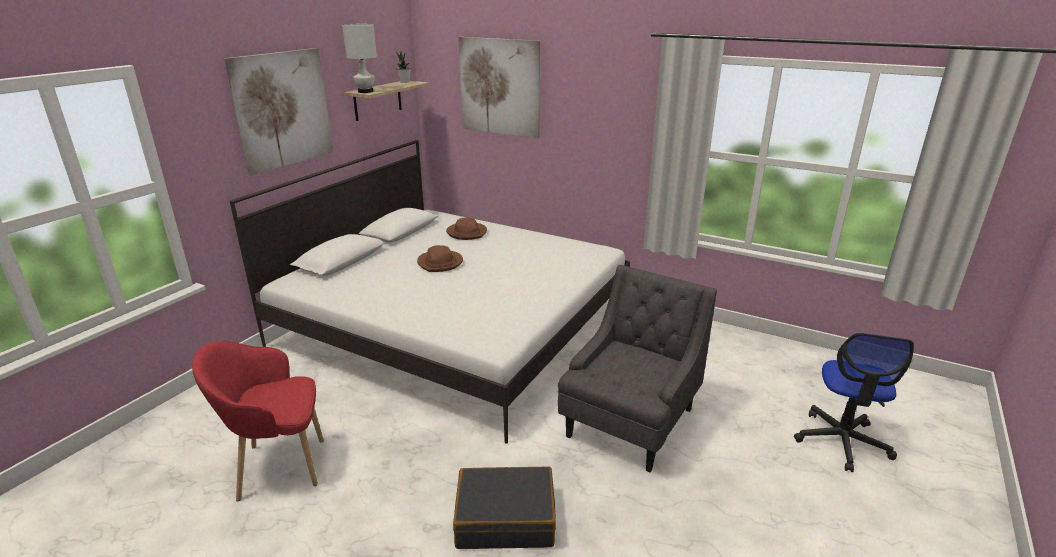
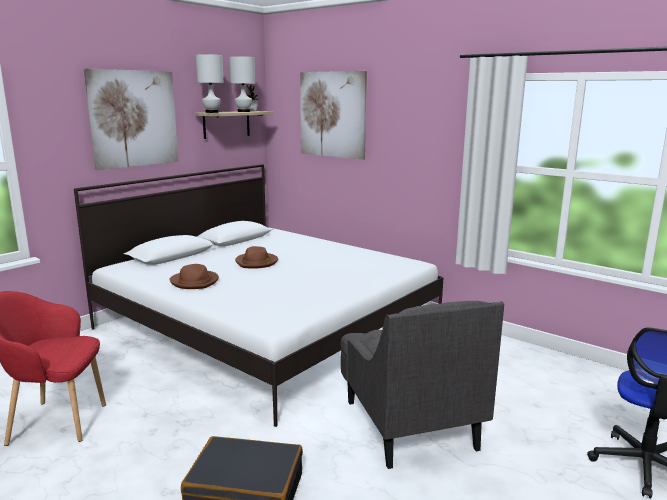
camera: 10 degrees right, 10 degrees down
(397, 86) = (243, 111): none -> white table lamp
(467, 233) = (293, 244): brown hat -> brown hat (195, 282)
(630, 424) = (408, 423): grey armchair -> grey armchair turned 120 degrees clockwise

